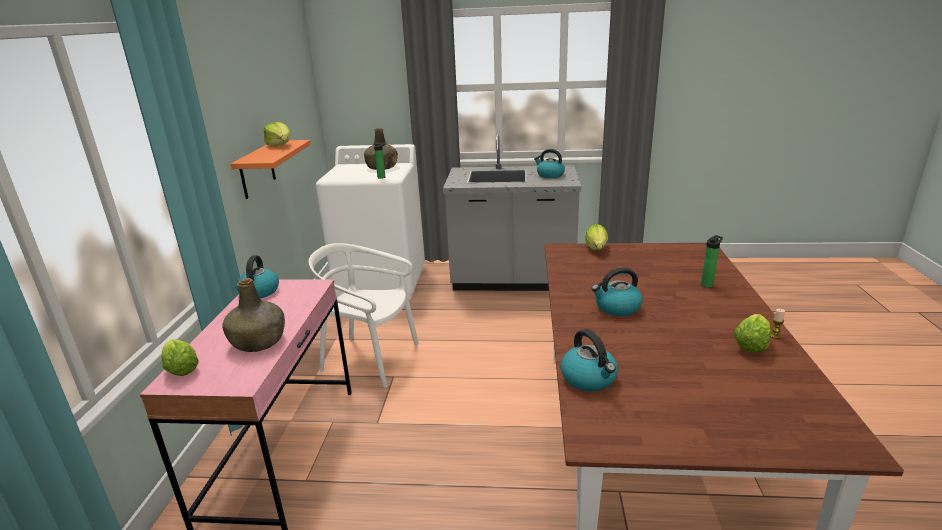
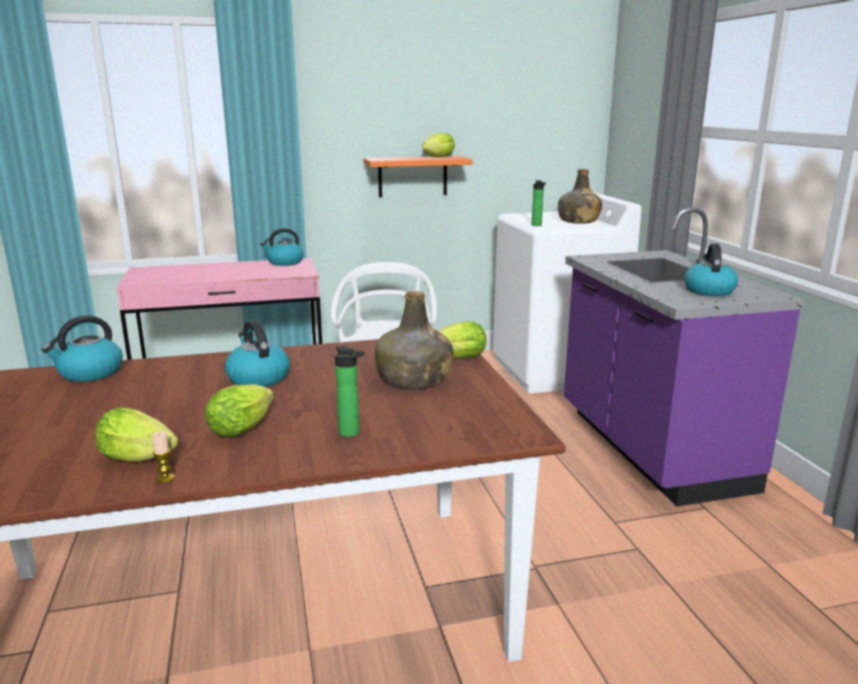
camera: 70 degrees right, 5 degrees down
(181, 368) = (160, 268): lettuce -> lettuce (244, 428)
(259, 341) = (196, 276): green bottle -> green bottle (414, 380)
(512, 281) = (649, 449): grey counter -> purple counter

